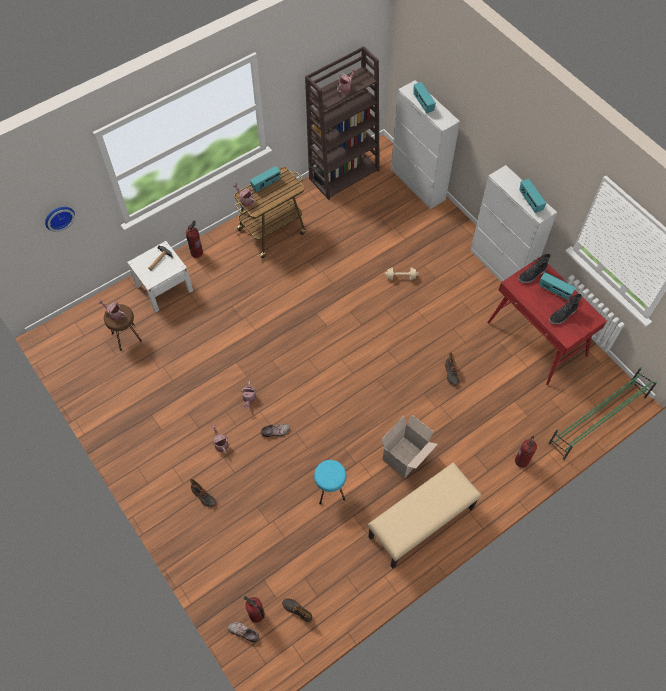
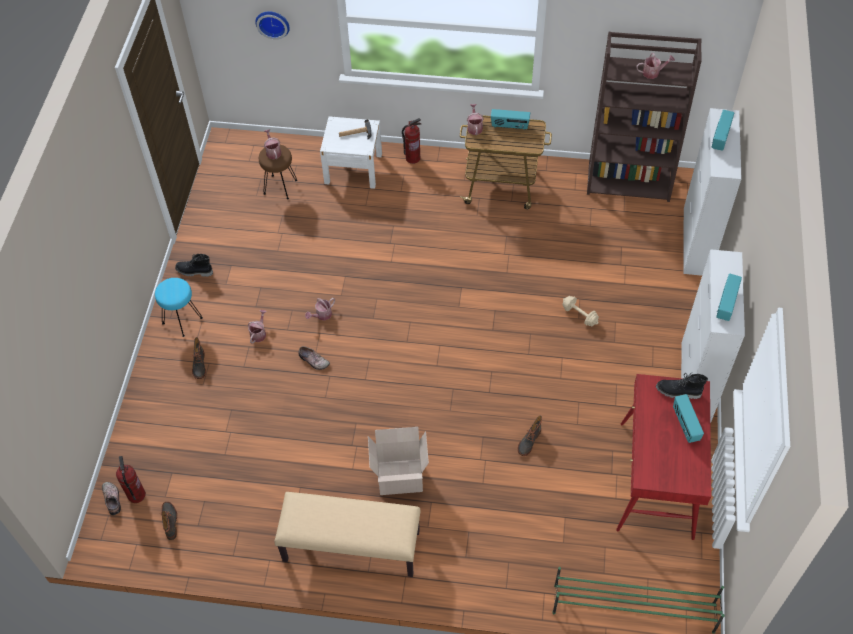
camera: 45 degrees right, 5 degrees down
(330, 490) = (304, 448): turquoise stool -> turquoise stool (182, 320)
(522, 461) = (508, 577): fire extinguisher -> none
(562, 316) = (666, 454): black boot -> black boot (194, 271)

